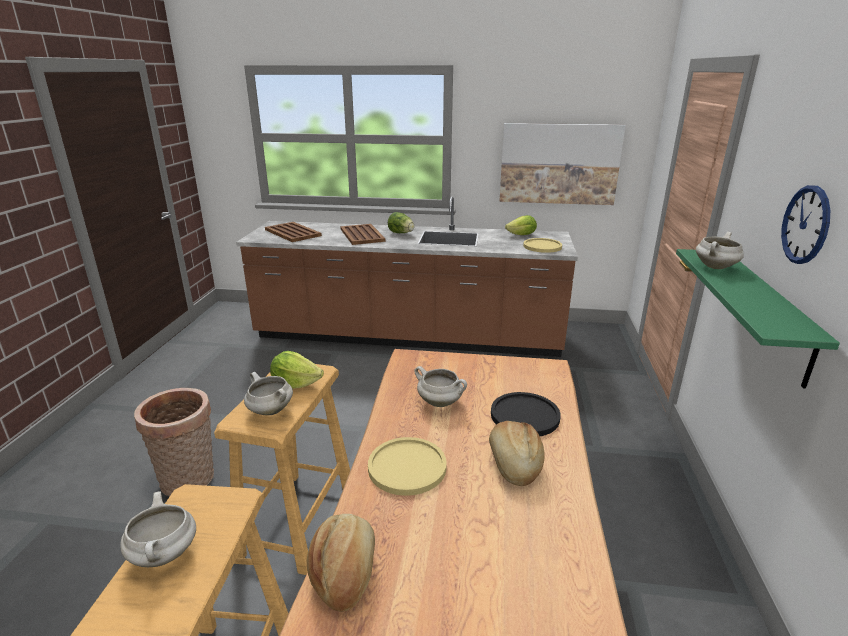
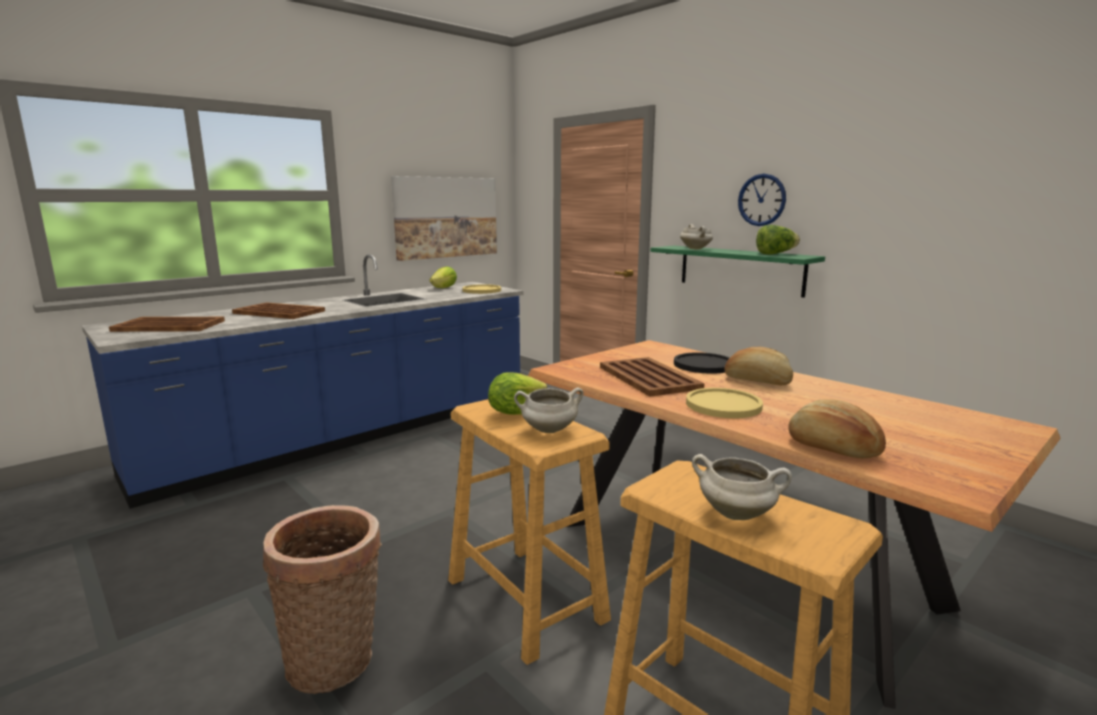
camera: 50 degrees left, 10 degrees down
(401, 233) = (323, 304): lettuce -> lettuce (775, 254)
(408, 336) = (348, 435): brown counter -> blue counter
(440, 402) = (648, 377): white cooking pot -> brown tray

